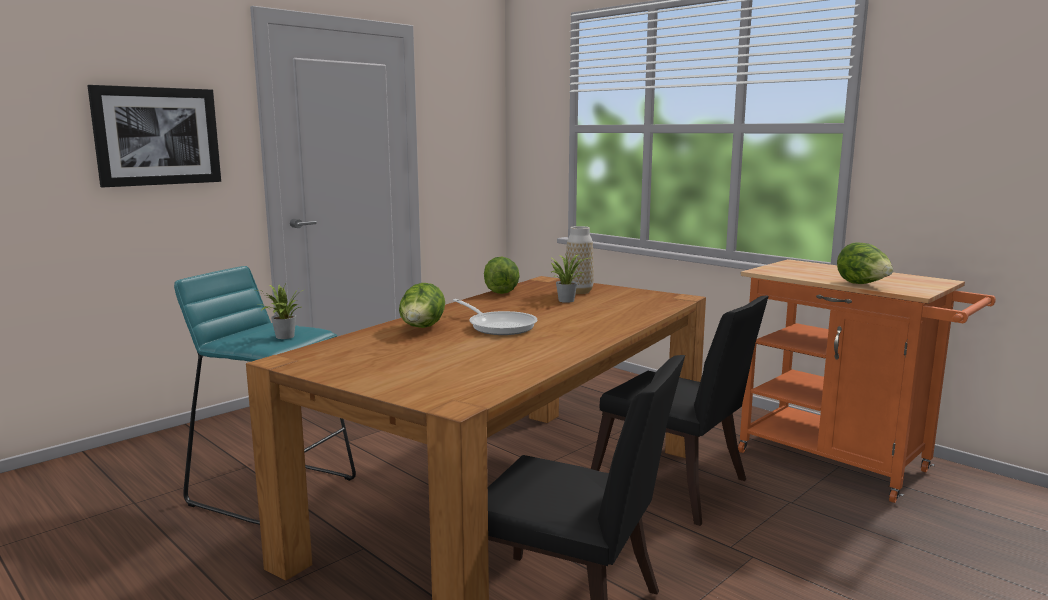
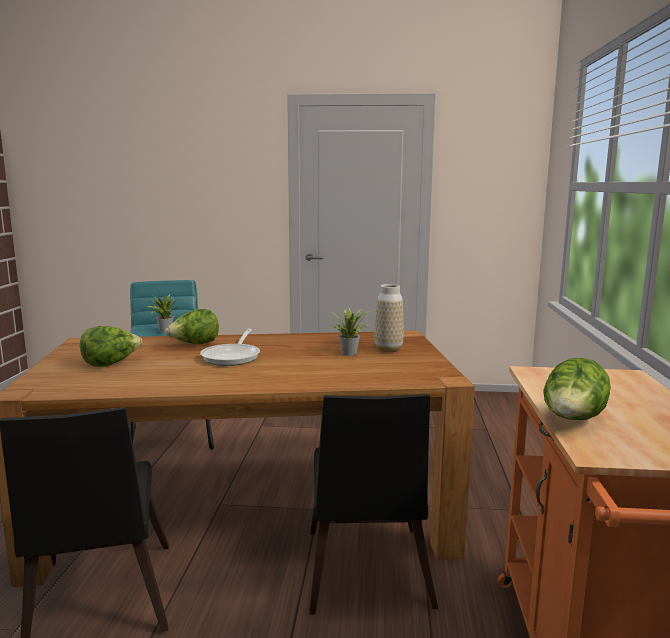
camera: 50 degrees right, 0 degrees up
(157, 136) = (216, 189): picture -> none
(501, 291) = (339, 334): lettuce -> lettuce (111, 364)

